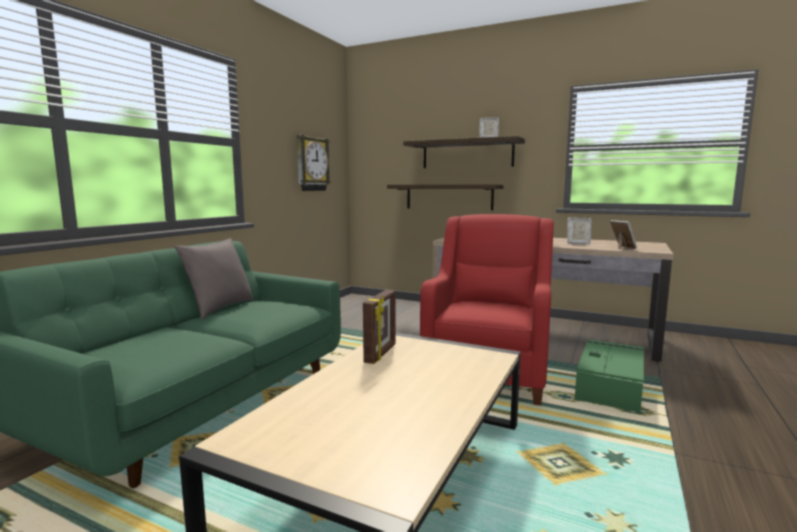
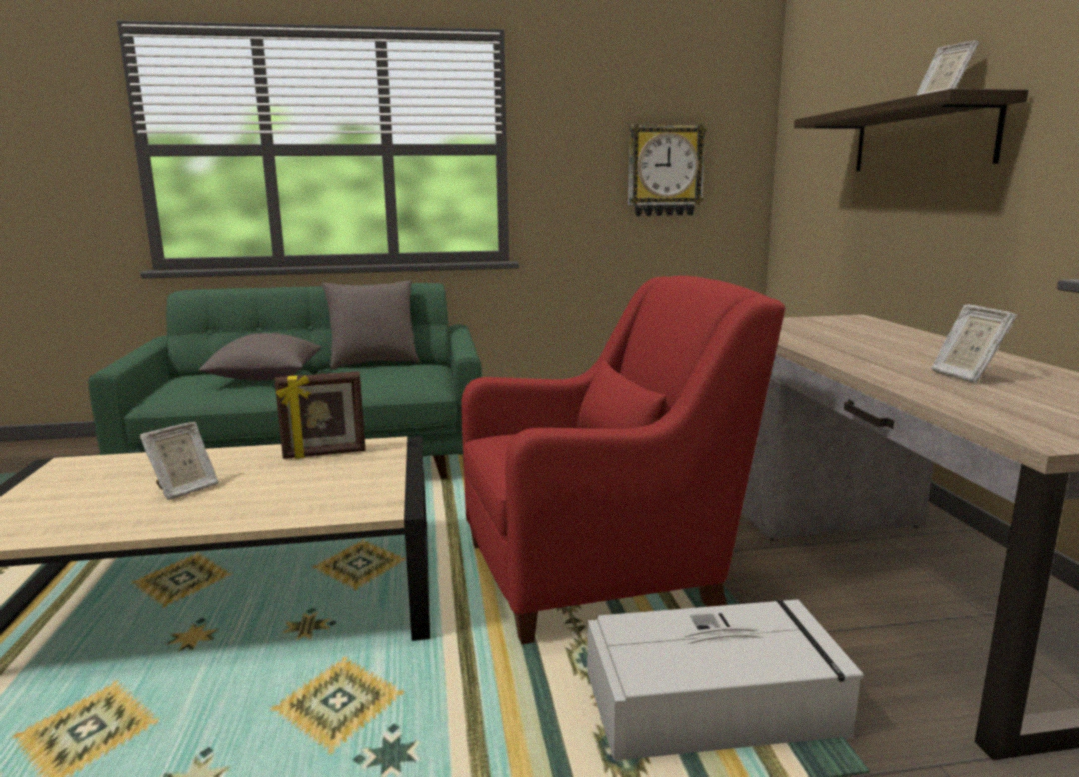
camera: 55 degrees right, 5 degrees up
(178, 335) = (265, 378): none -> grey pillow
(448, 197) = (885, 234): shelf -> none
(610, 385) = (716, 704): green storage box -> grey storage box
(622, 248) = (998, 409): picture frame -> picture frame (184, 490)

